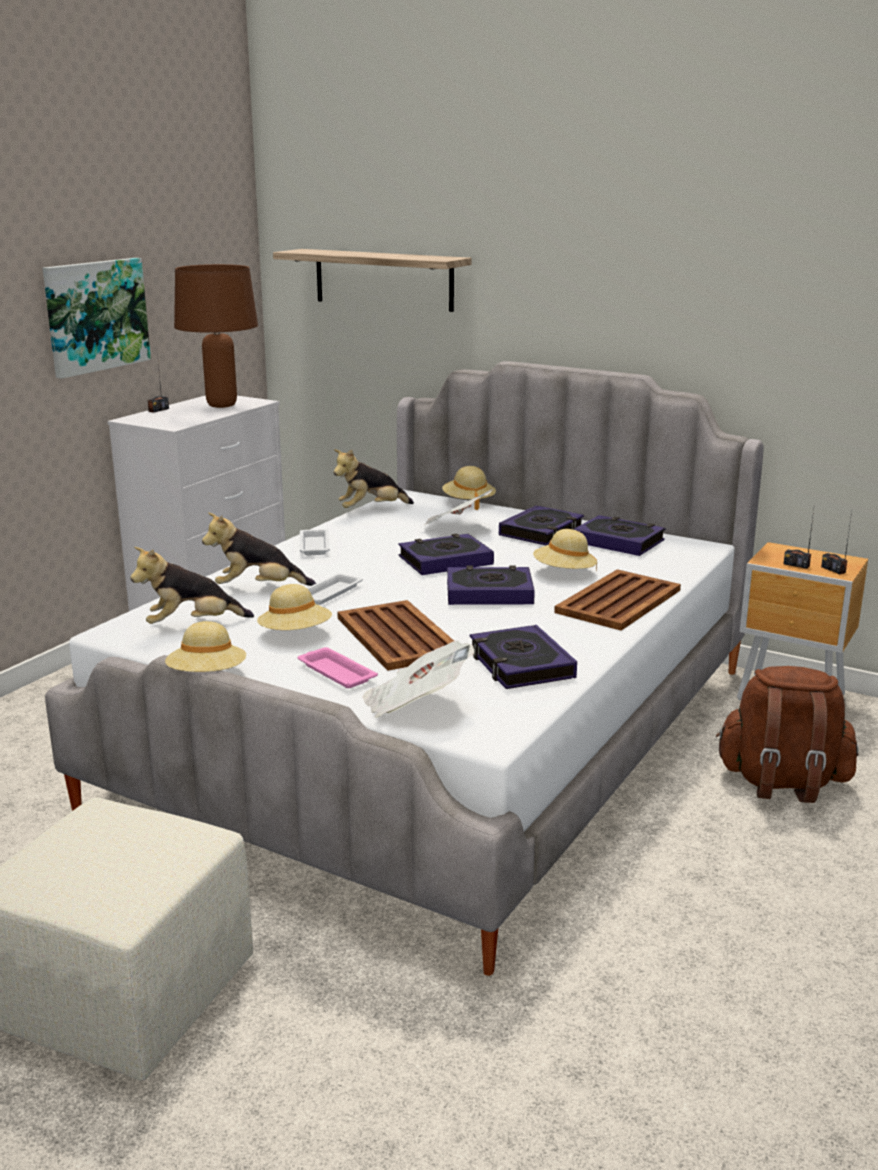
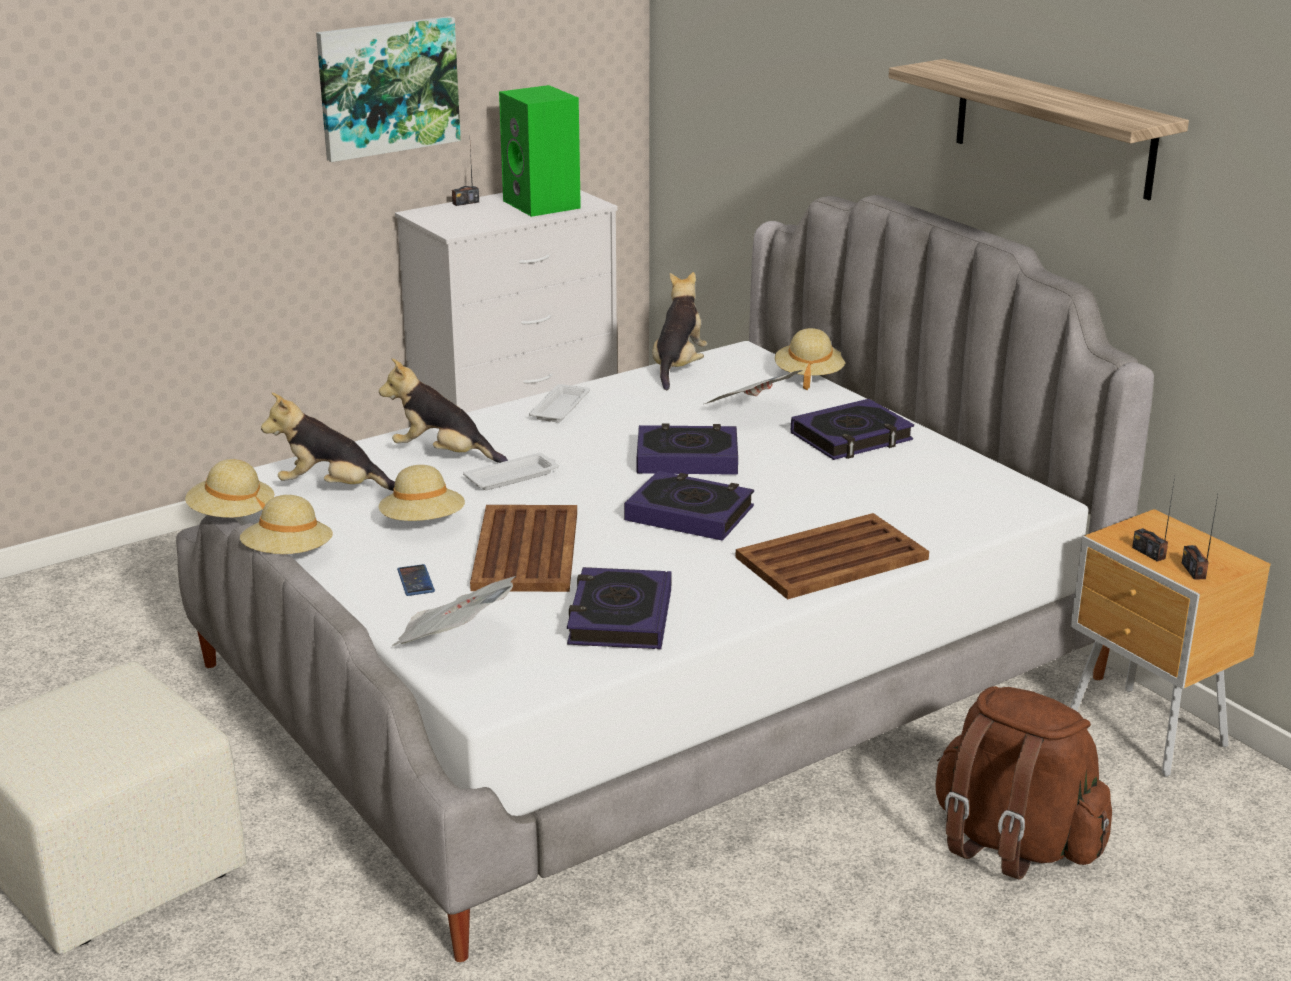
camera: 25 degrees right, 5 degrees up
(222, 405) = (543, 204): brown table lamp -> green speaker
(335, 672) = (415, 581): pink tray -> phone
(371, 510) = (678, 367): plush toy -> plush toy turned 105 degrees clockwise
(383, 279) = (766, 60): shelf -> shelf (1053, 128)
(564, 573) = (811, 504): beige hat -> beige hat (232, 516)
(618, 542) = (934, 471): book -> none

